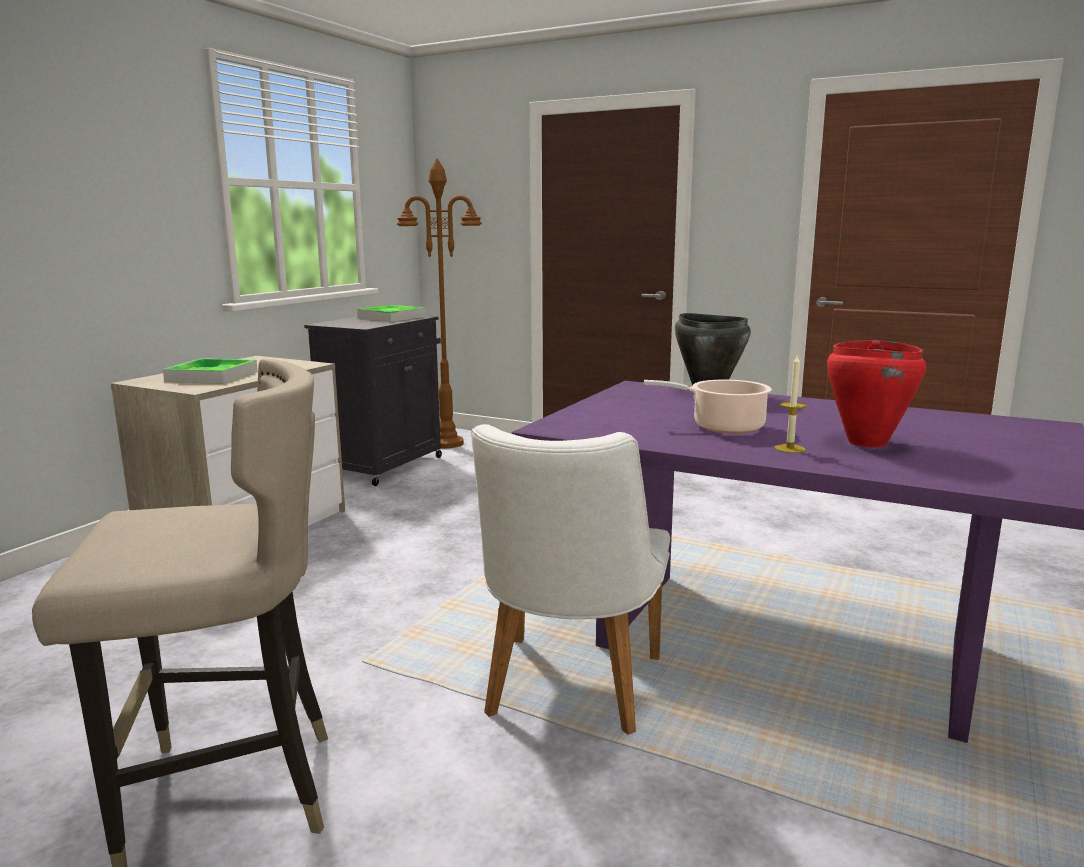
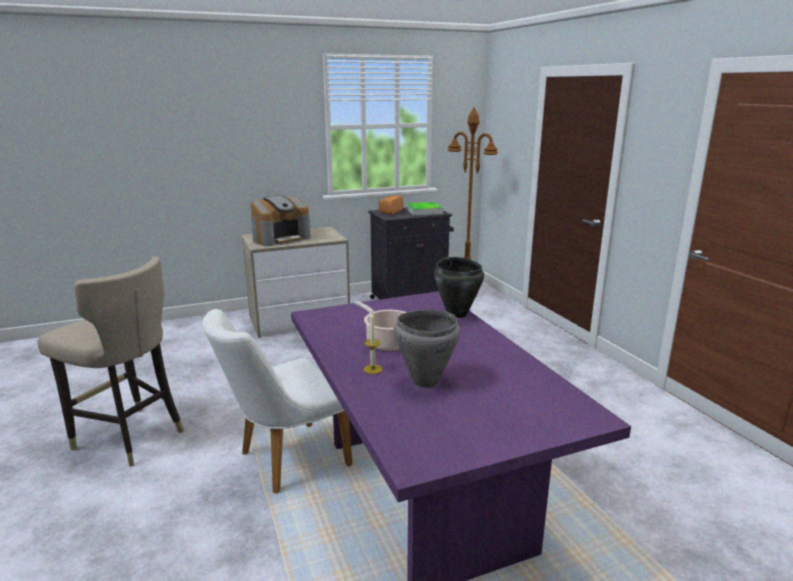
camera: 40 degrees right, 5 degrees up
(212, 376) = (281, 238): tray -> coffee machine
(344, 322) = (390, 211): none -> bread
(866, 442) = (424, 381): red cooking pot -> grey cooking pot

